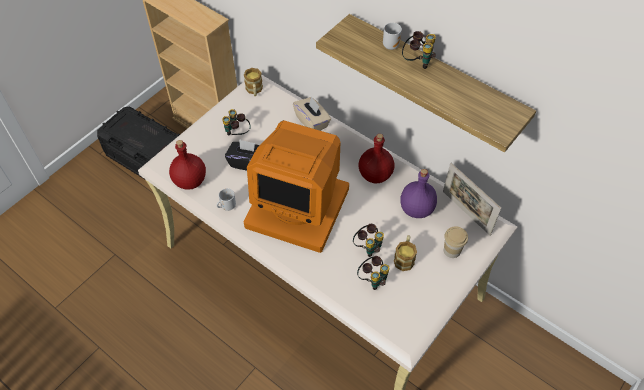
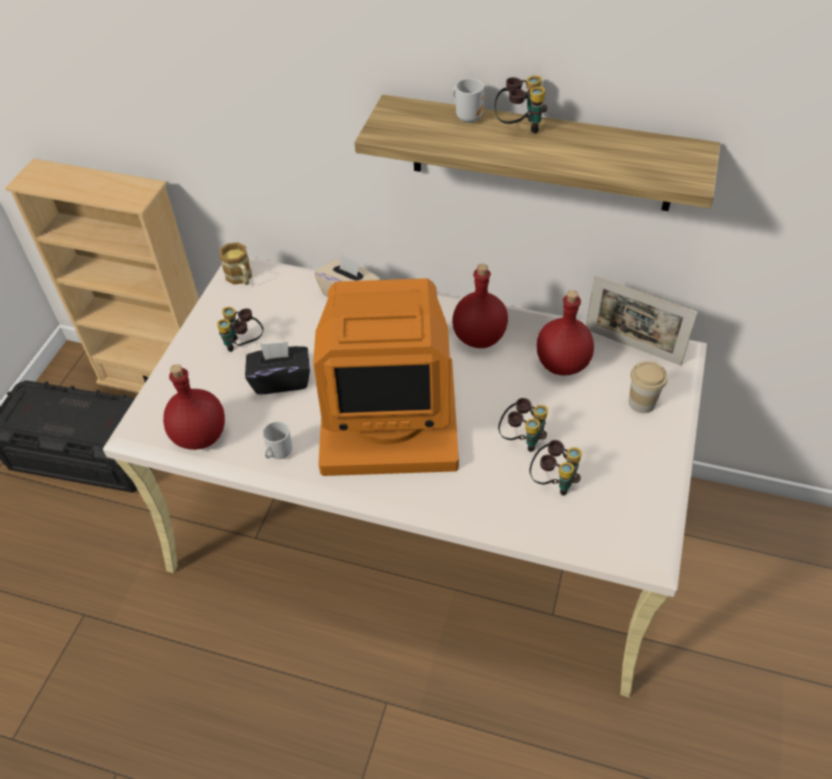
camera: 20 degrees left, 5 degrees down
(404, 258) = (582, 435): mug -> none
(416, 209) = (561, 364): purple bottle -> red bottle

